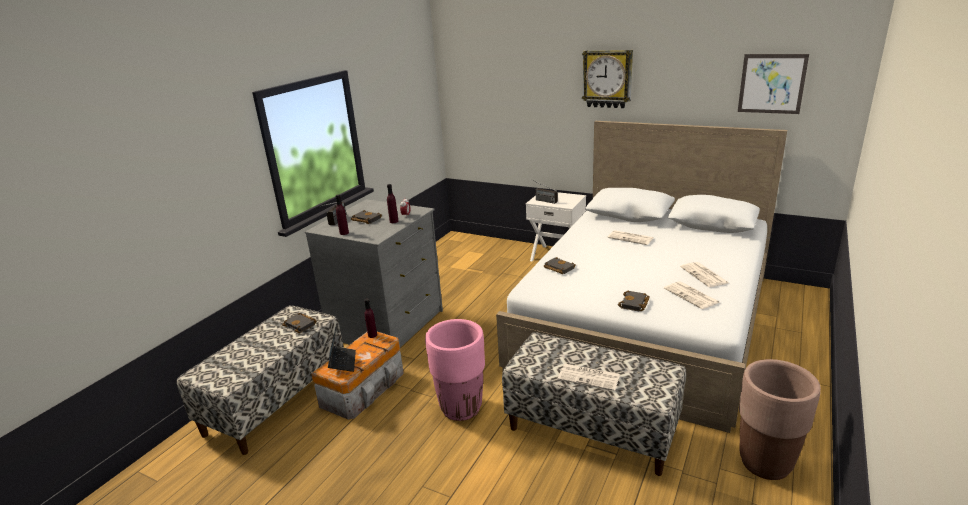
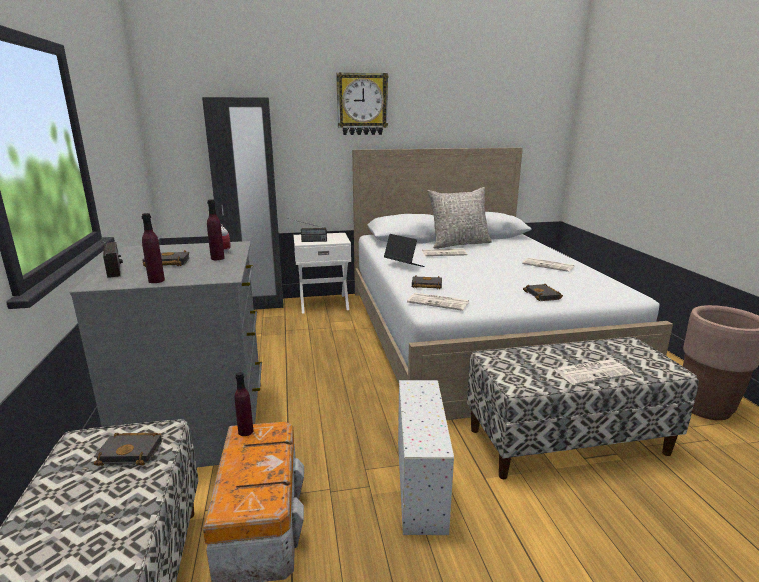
camera: 40 degrees left, 5 degrees down
(342, 362) = (244, 485): laptop -> laptop (403, 265)
(461, 408) = (420, 482): pink planter -> white storage box
(504, 245) = (255, 306): none -> black wardrobe
(664, 230) = (458, 244): none -> grey pillow
(692, 296) = (569, 280): newspaper -> newspaper (439, 302)
(772, 83) = (507, 107): picture -> none

